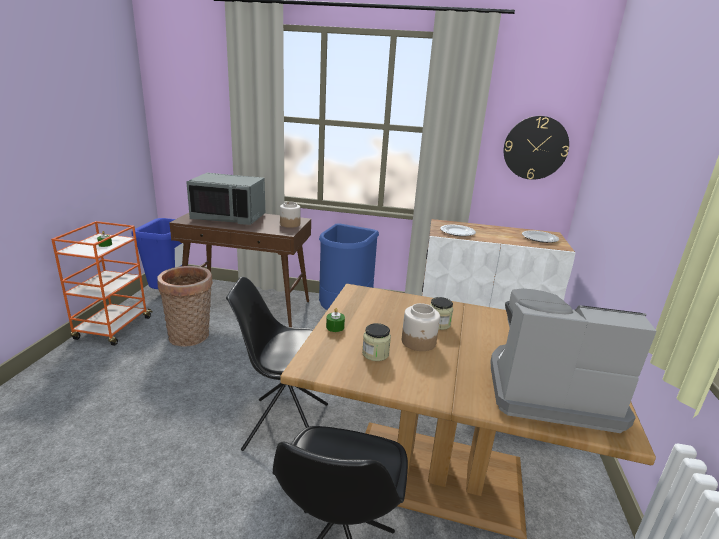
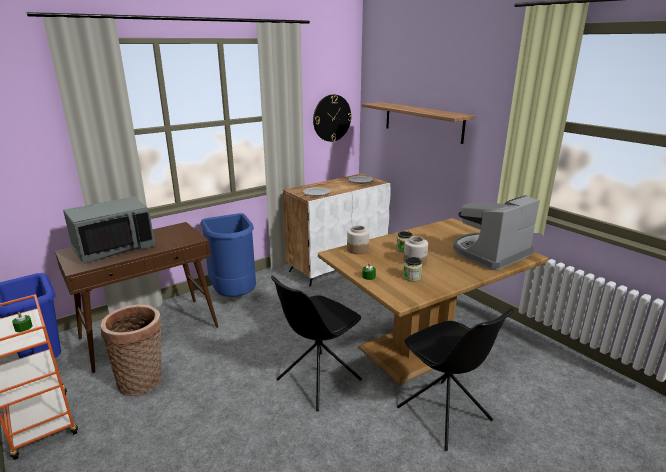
camera: 45 degrees left, 0 degrees up
(290, 224) = (182, 232): jar -> jar (357, 249)
(634, 167) = (423, 121): none -> shelf

